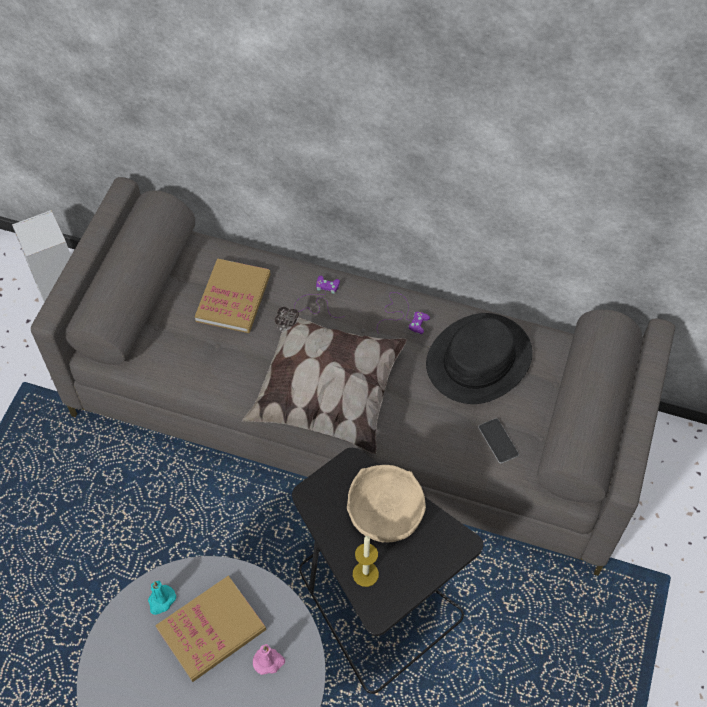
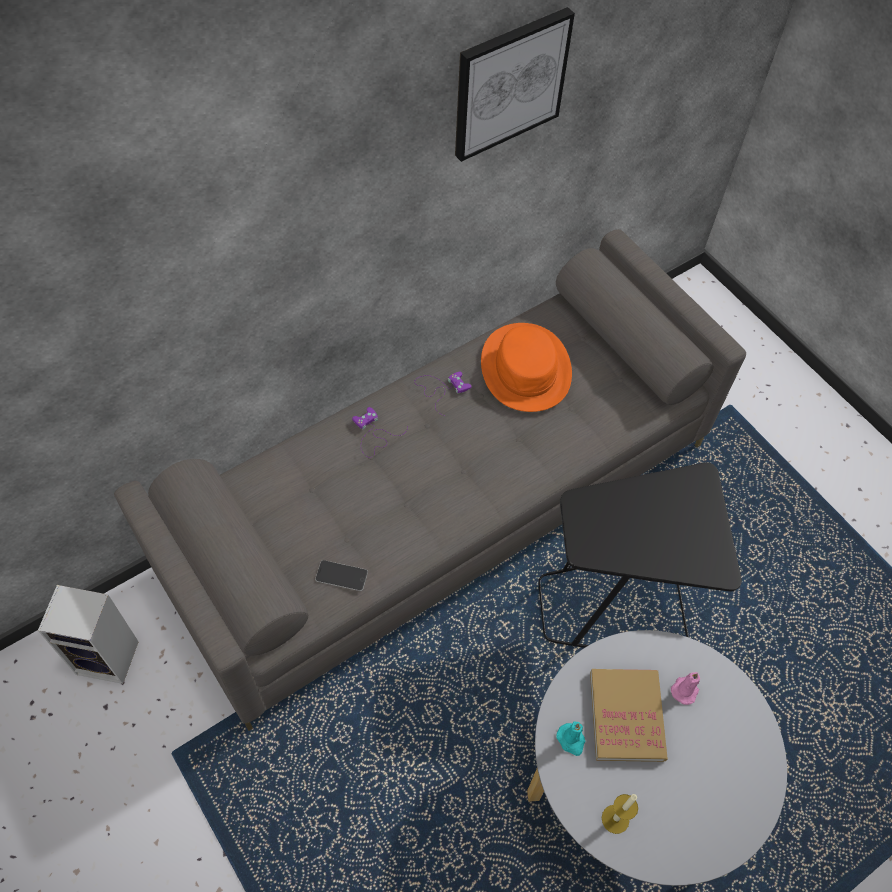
camera: 55 degrees left, 0 degrees up
(233, 298) = (313, 494): book -> none
(326, 393) = (467, 489): pillow -> none
(365, 574) = (683, 558): candle -> candle (615, 819)
(385, 514) = (641, 511): beige bowl -> none
(479, 360) = (526, 368): black hat -> orange hat
(498, 441) = (605, 405): phone -> phone (341, 575)
(551, 88) = (509, 83): none -> picture

